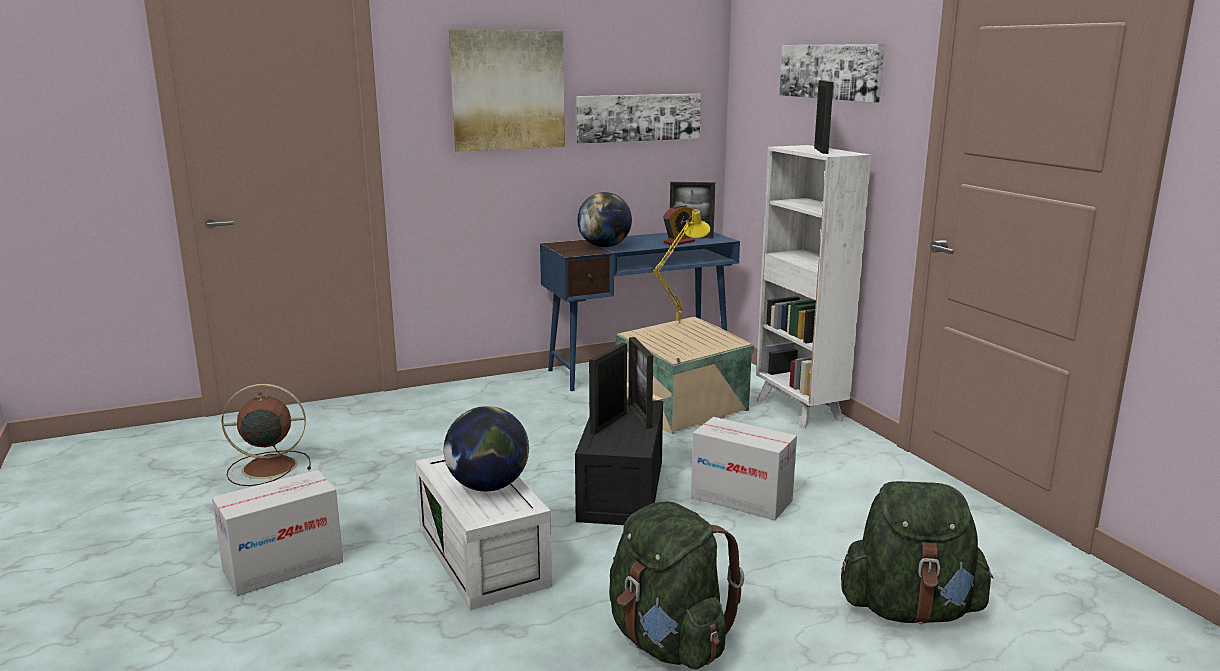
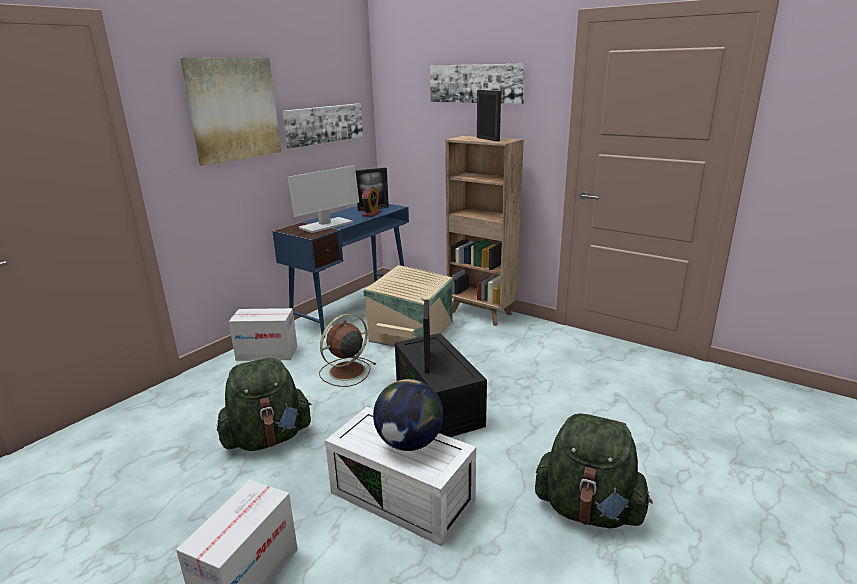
camera: 30 degrees left, 5 degrees up
(267, 467) = (130, 485): brown fan -> brown fan (345, 371)
(604, 246) = (326, 225): globe -> monitor
(639, 417) = (441, 349): picture frame -> none
(677, 322) = (393, 272): yellow table lamp -> none
(741, 499) = (515, 386): cardboard box -> cardboard box (267, 353)
(799, 411) = (481, 314): white bookcase -> brown bookcase
(910, 610) = (676, 428): green backpack -> green backpack (268, 438)

